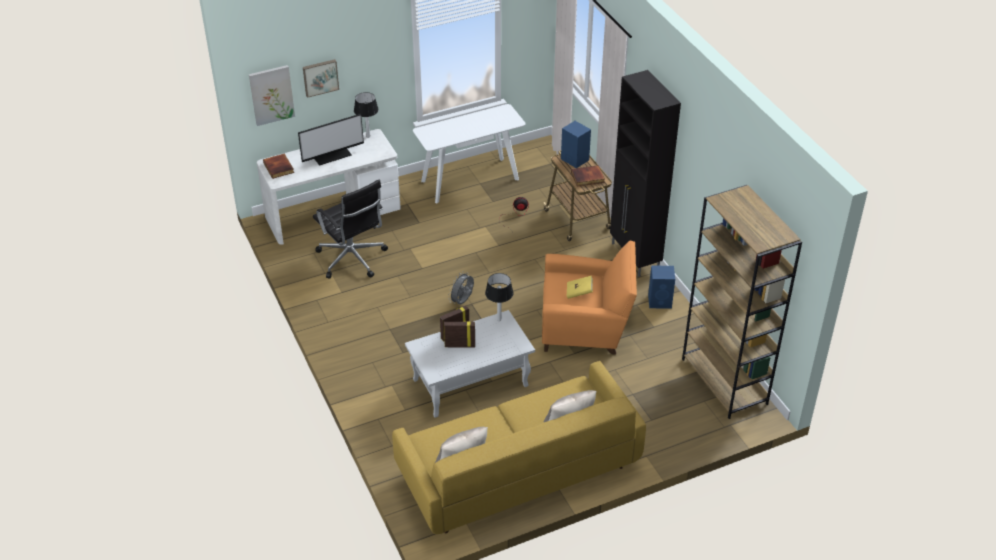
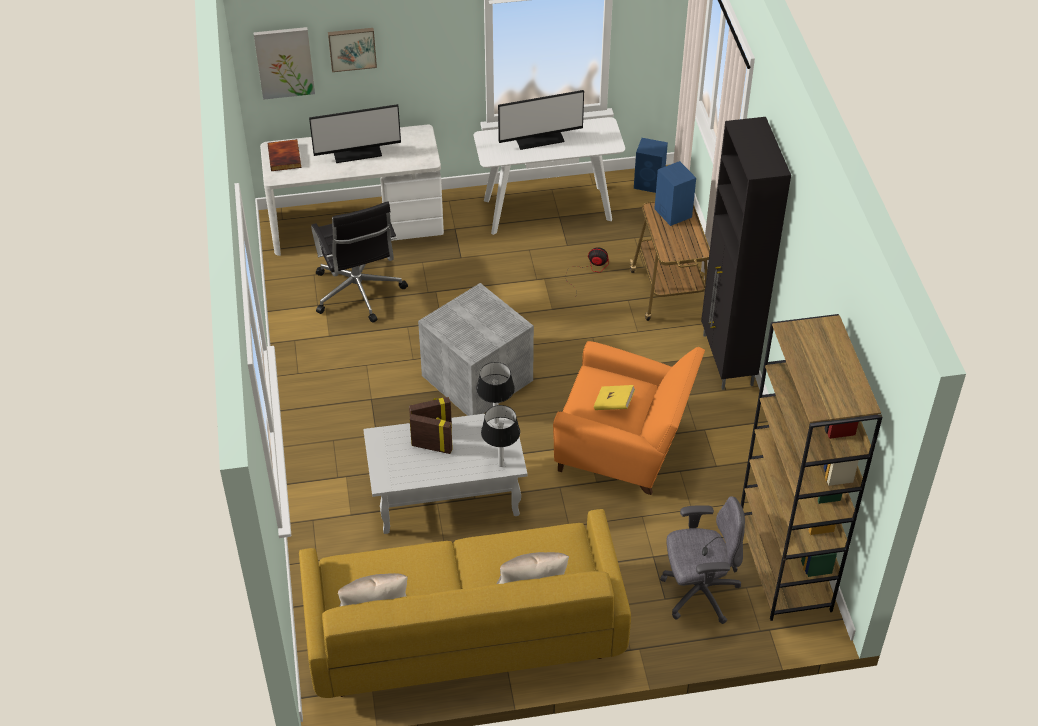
camera: 15 degrees right, 5 degrees up
(368, 136) = (412, 133): table lamp -> table lamp (500, 465)
(461, 125) = (539, 138): none -> monitor
(462, 301) = (477, 379): grey fan -> grey storage box
(587, 178) = (680, 243): book -> none
(660, 301) = (738, 431): blue speaker -> blue speaker (649, 183)
(673, 411) = (698, 593): none -> grey office chair

